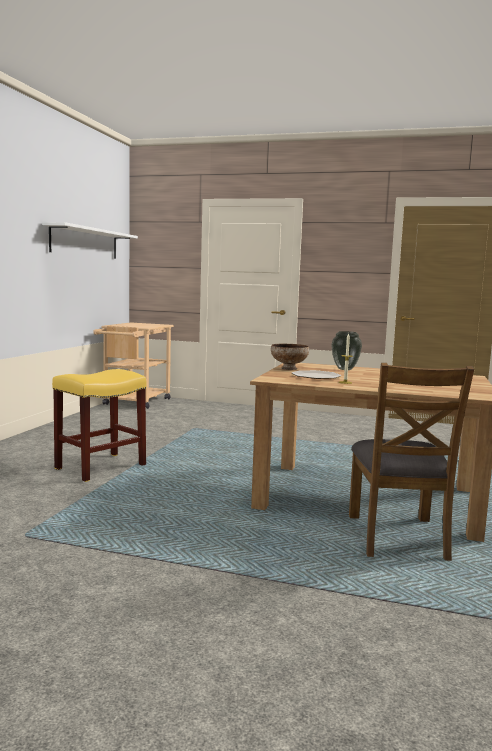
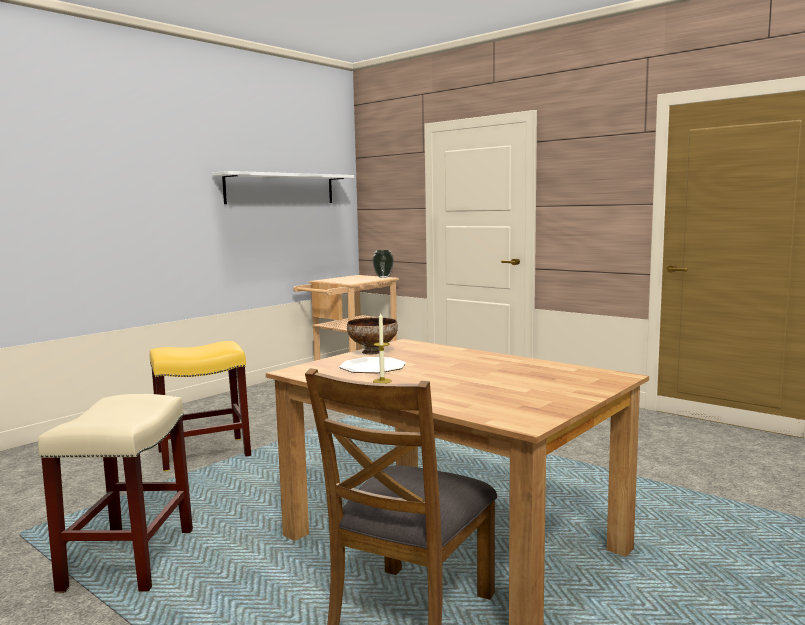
camera: 25 degrees right, 0 degrees up
(154, 537) = (129, 558): none -> beige stool
(345, 369) = (448, 355): vase -> vase (383, 277)

